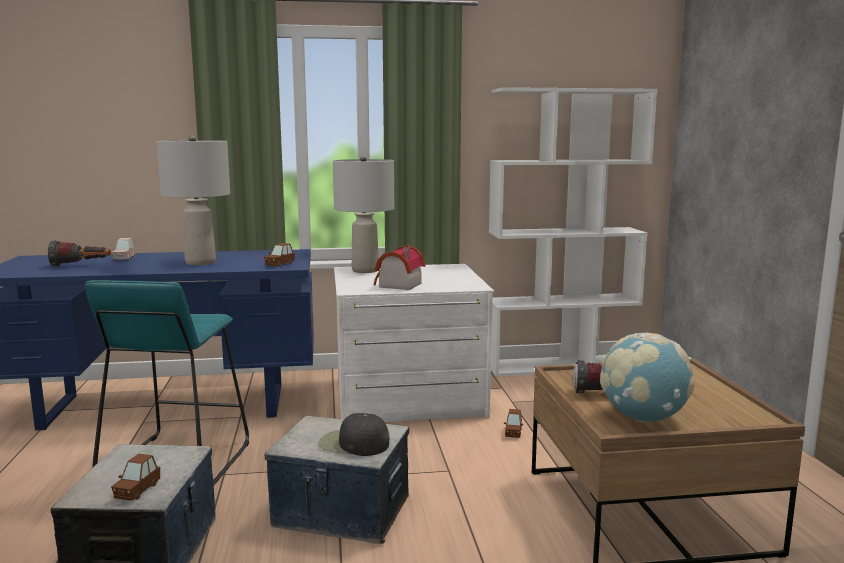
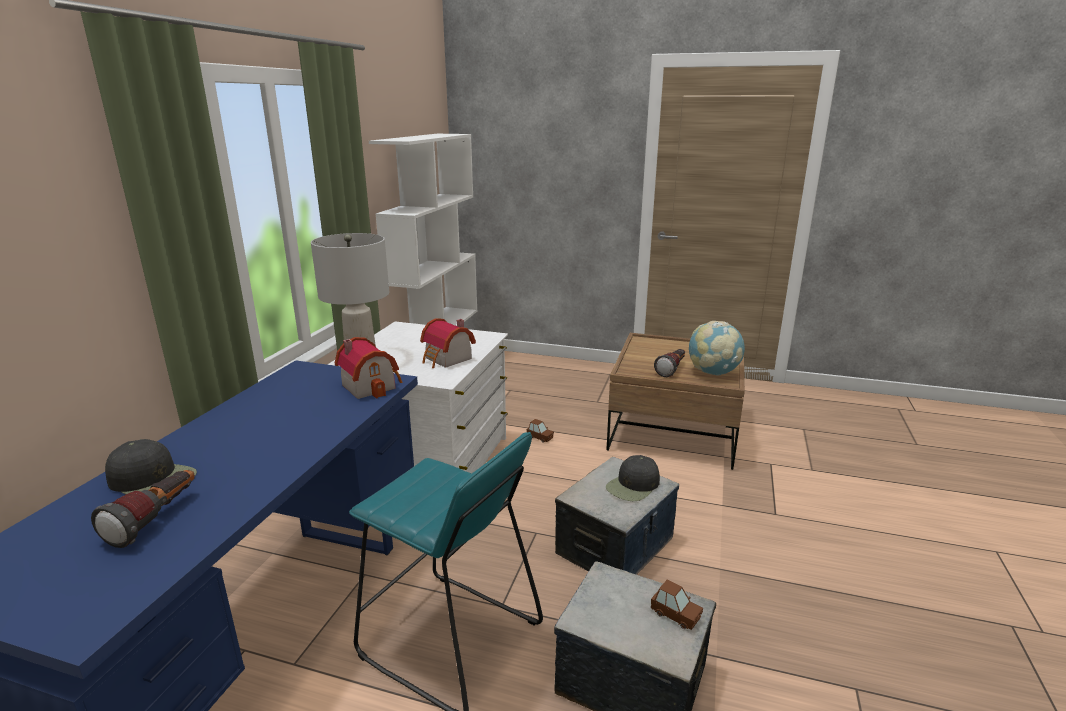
camera: 65 degrees left, 10 degrees up
(124, 258) = (153, 479): pink toy car -> black cap
(201, 262) = (285, 425): grey table lamp -> none
(279, 264) = (371, 385): brown toy car -> toy house

